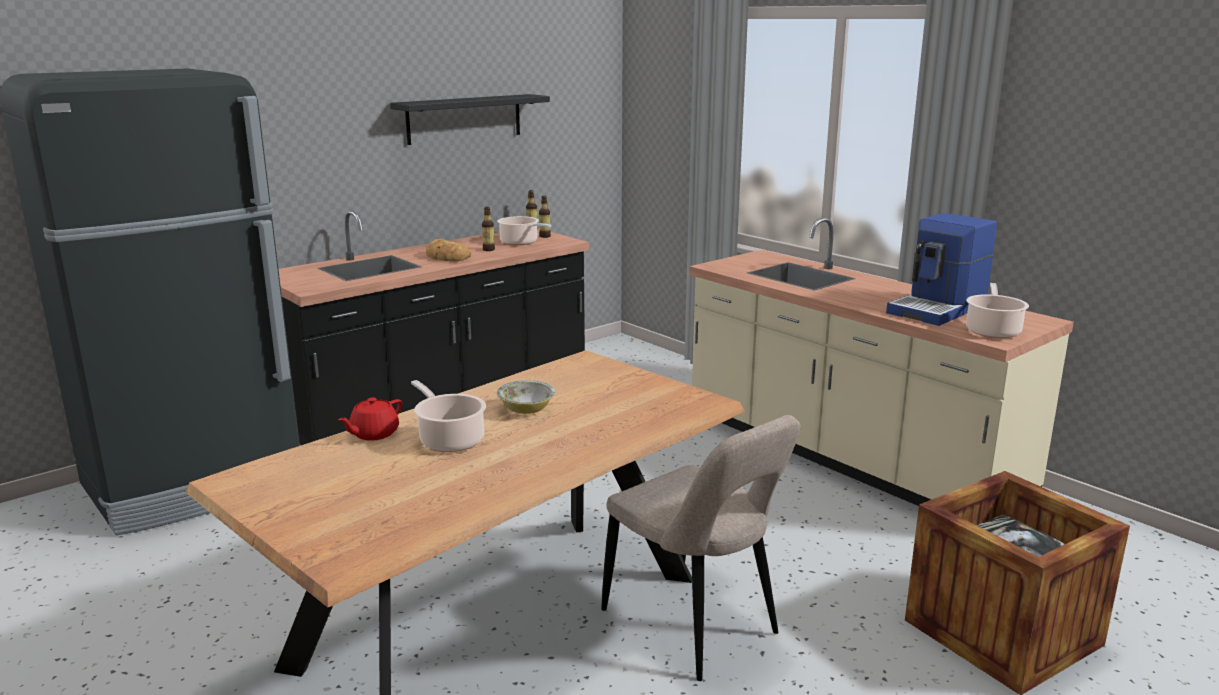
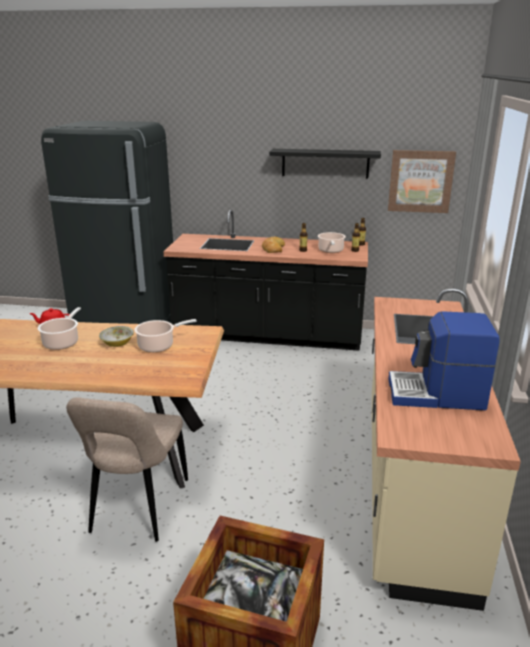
camera: 50 degrees right, 5 degrees up
(577, 131) = (420, 181): none -> picture
(992, 331) = (419, 429): cooking pot -> cooking pot (158, 346)

